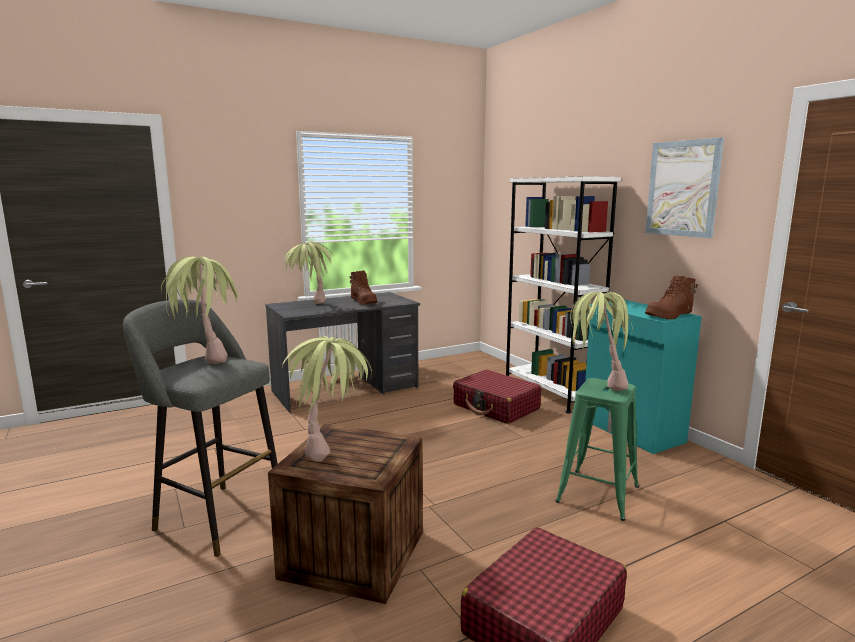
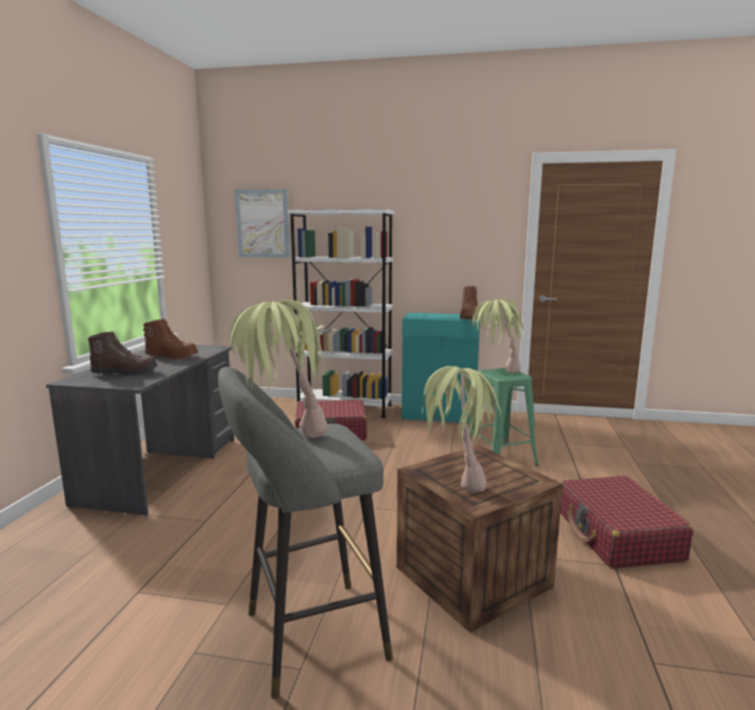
camera: 50 degrees left, 0 degrees up
(310, 306) = (125, 373): potted plant -> brown boot
(682, 188) = (453, 220): picture -> picture (263, 223)

